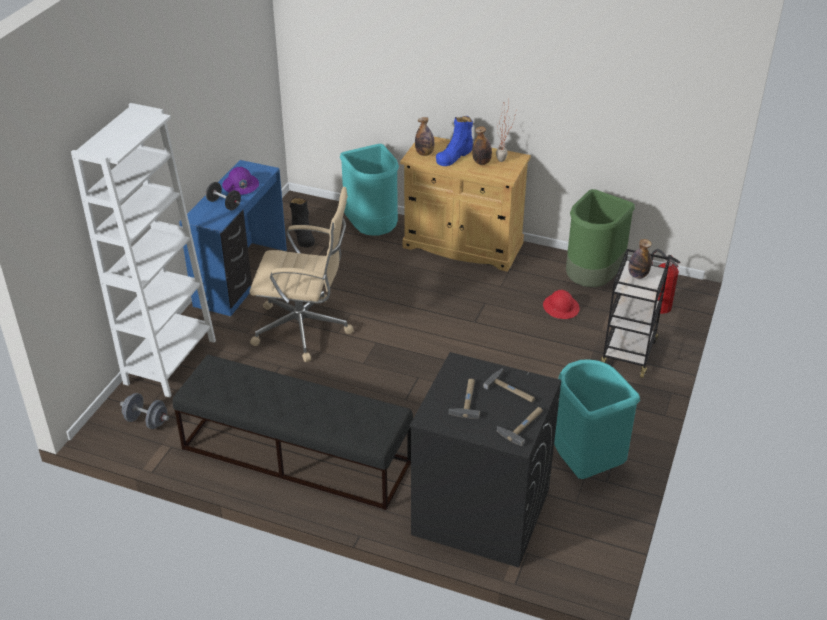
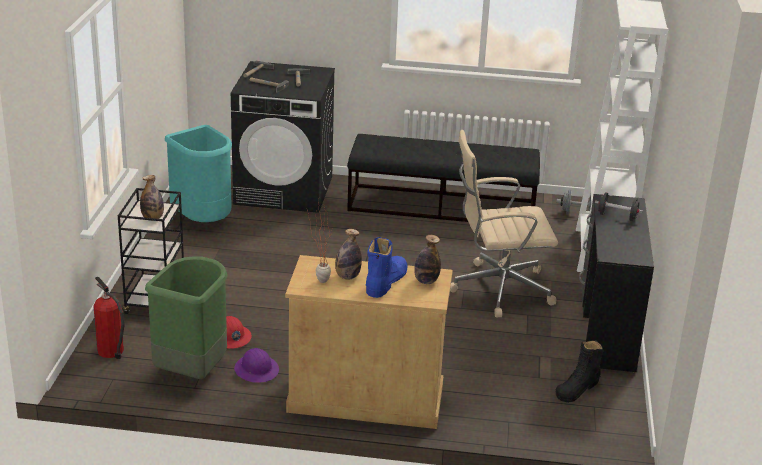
camera: 165 degrees right, 10 degrees down
(240, 185) = (620, 236): purple hard hat -> purple hard hat (256, 370)
(242, 277) = (605, 330): blue desk -> black desk
(303, 235) = (577, 388): black boot -> black boot turned 105 degrees counterclockwise
(373, 230) = (493, 405): turquoise trash can -> none

